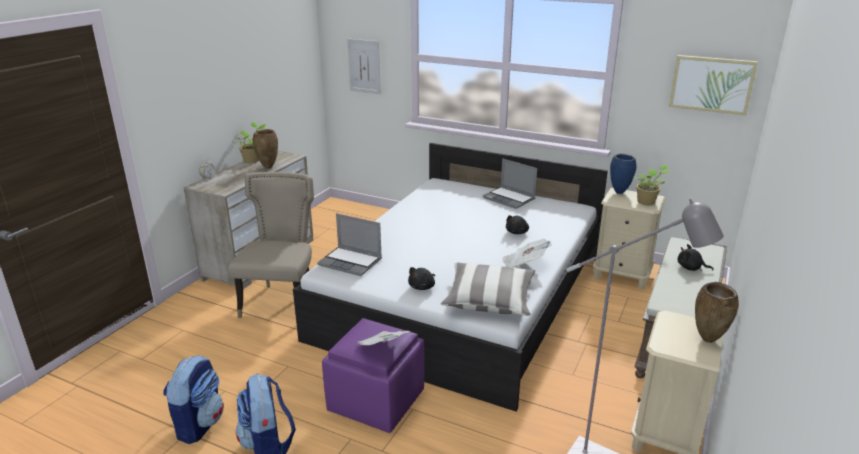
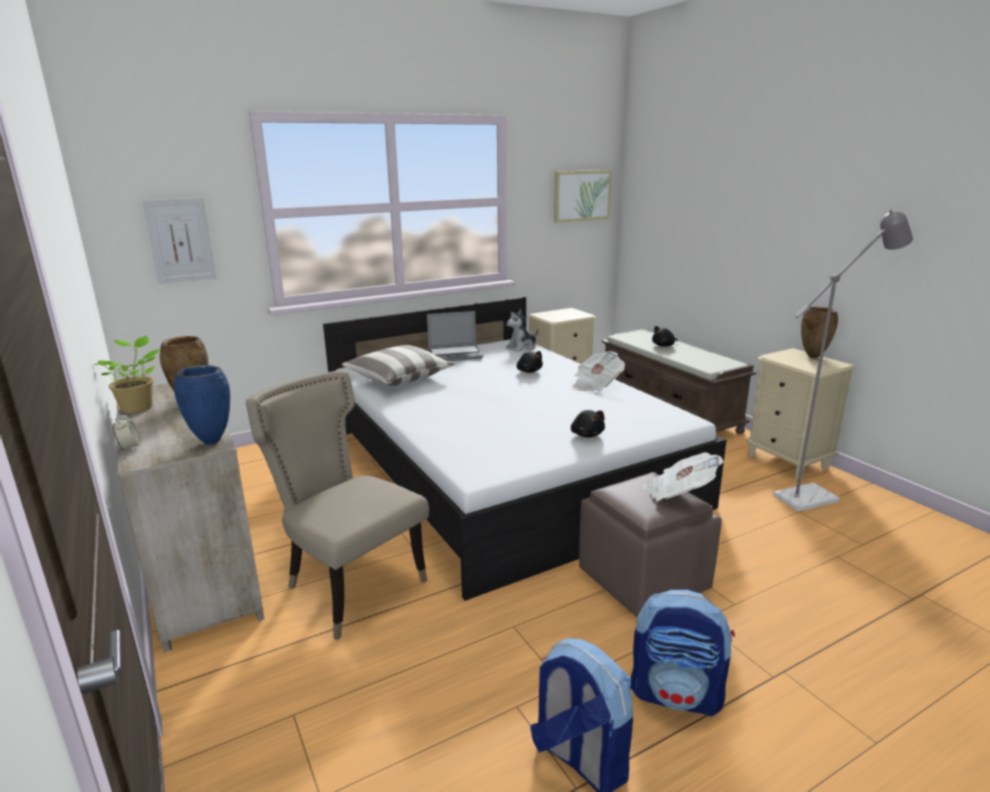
camera: 55 degrees left, 5 degrees down
(351, 262) = (480, 454): laptop -> none
(377, 400) = (643, 579): purple ottoman -> brown ottoman
(489, 300) = (647, 415): pillow -> pillow (398, 378)
(567, 213) = (522, 347): none -> plush toy
(620, 192) = (544, 314): blue vase -> blue vase (212, 441)
(647, 202) = (576, 313): potted plant -> none

